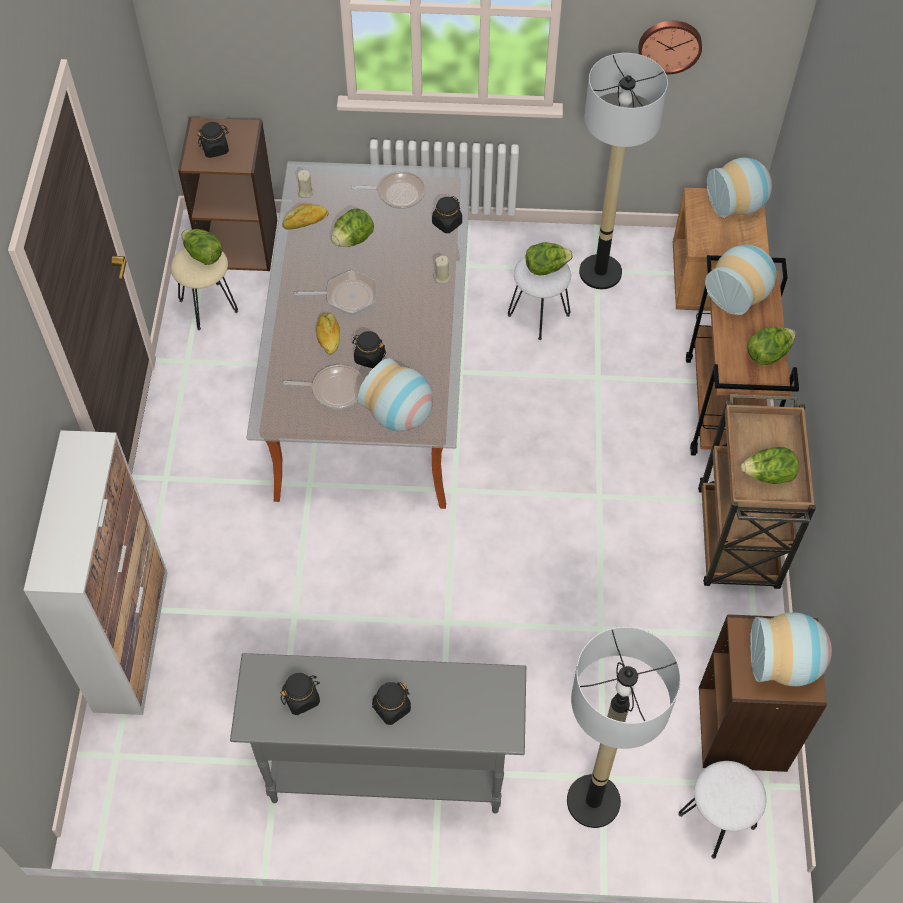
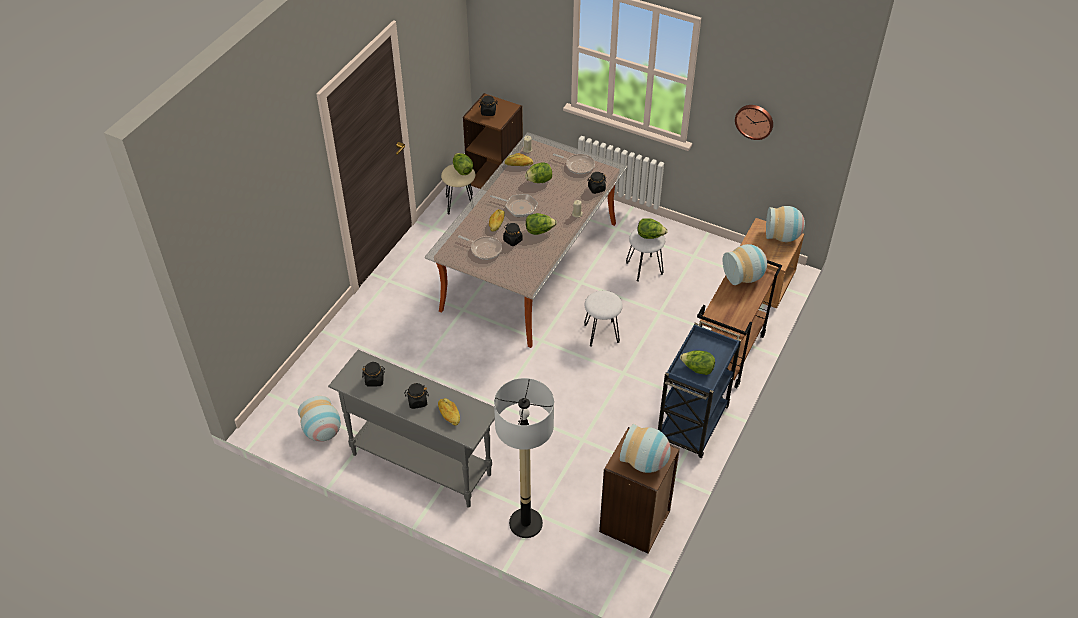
camera: 25 degrees right, 10 degrees down
(132, 639) = (326, 350): cabinet -> none
(400, 416) = (512, 273): vase -> vase (323, 432)
(453, 709) = (449, 414): none -> bread
(600, 272) = (695, 258): floor lamp -> none
(717, 821) = (591, 562): white stool -> white stool (601, 333)
(737, 541) = (692, 425): brown cart -> blue cart
(767, 354) = (742, 312): lettuce -> lettuce (539, 231)

